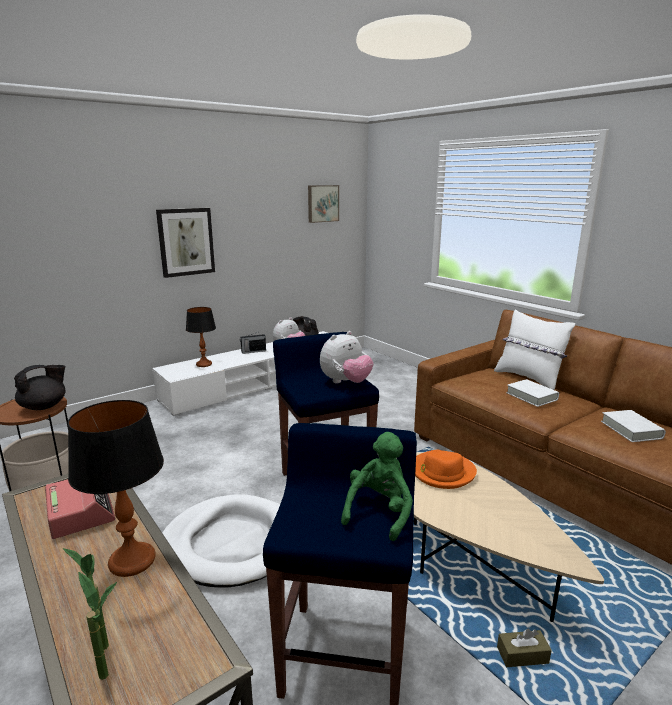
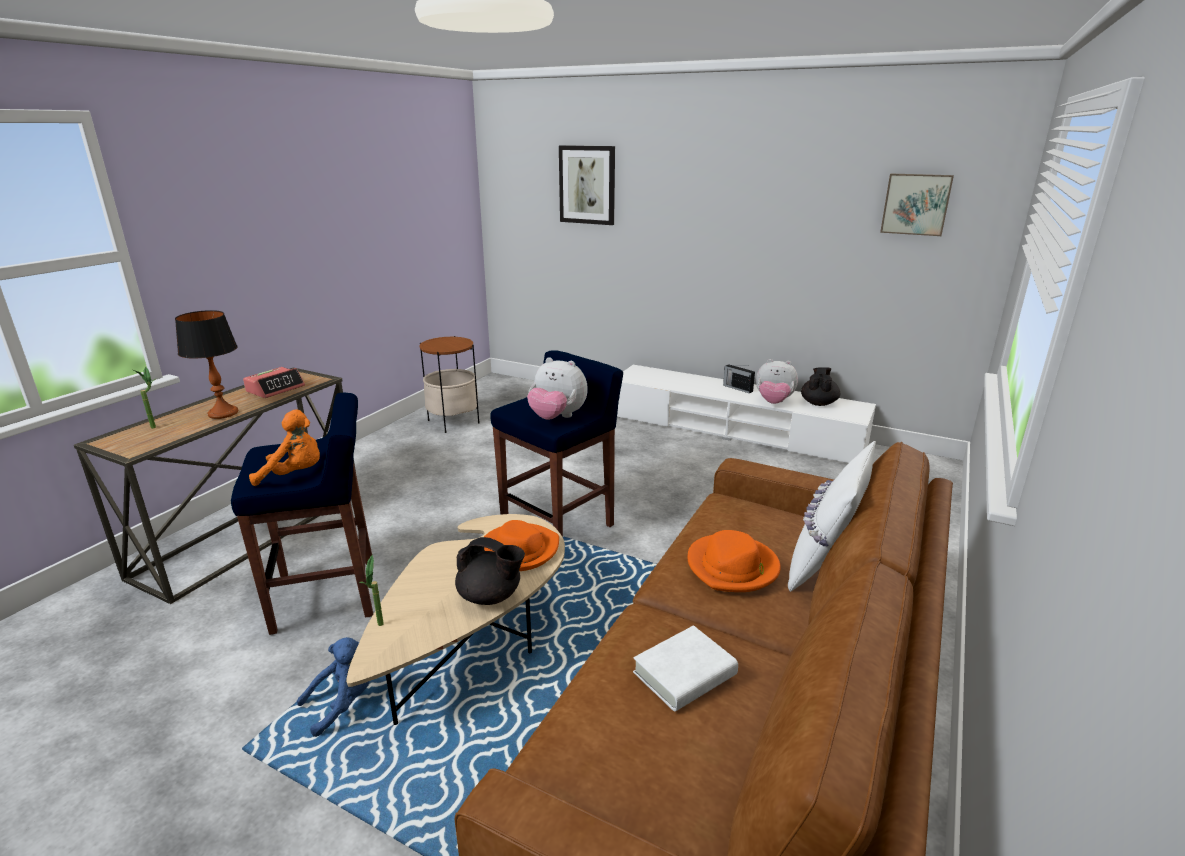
camera: 65 degrees right, 5 degrees up
(44, 406) = (449, 347): black teapot -> black teapot (490, 596)
(112, 678) = (131, 435): potted plant -> potted plant (380, 628)
(186, 242) = (691, 234): picture -> picture (587, 185)
(204, 364) = (669, 379): table lamp -> none
(231, 544) = (436, 507): white dog bed -> none
(379, 512) = (295, 475): green plush toy -> orange plush toy
(522, 656) = (342, 704): brown tissue box -> blue plush toy
(531, 396) = (733, 567): white book -> orange hat

